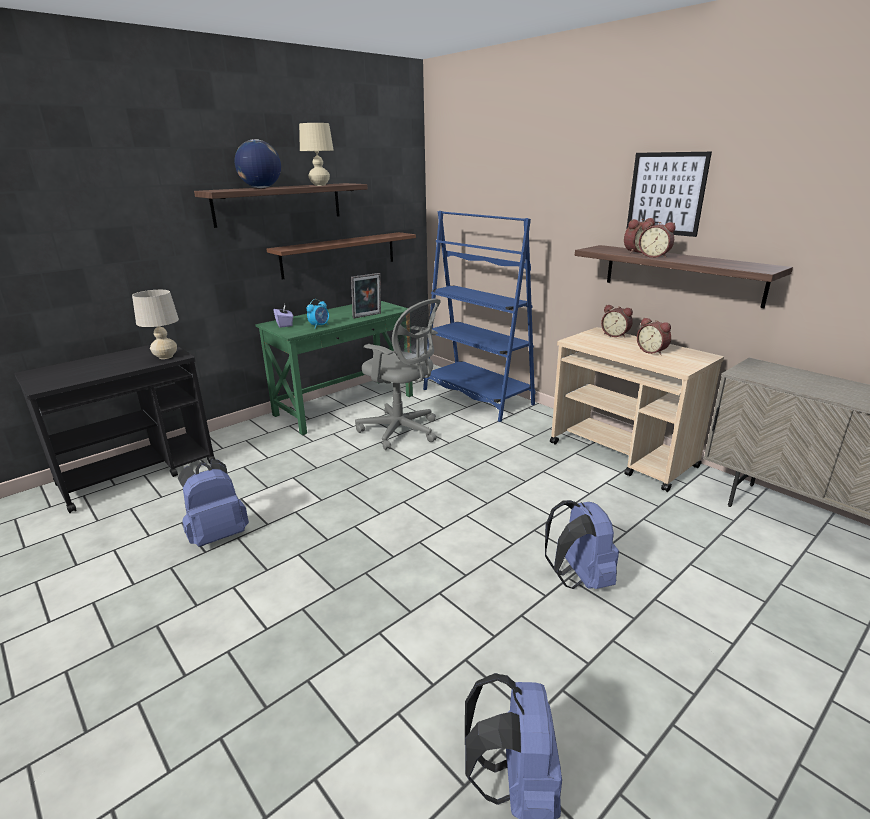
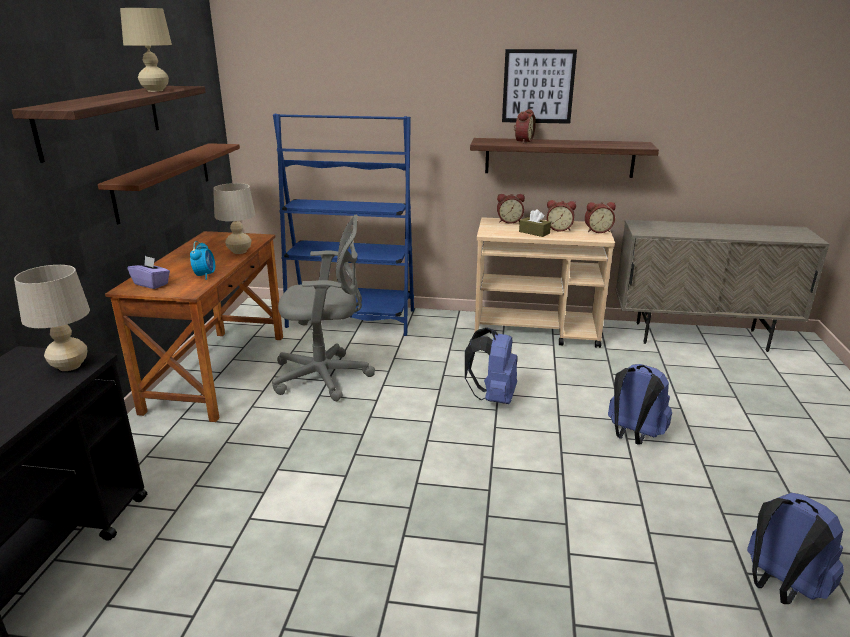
camera: 40 degrees left, 0 degrees up
(218, 534) = (285, 566): blue backpack -> blue backpack (493, 397)
(261, 188) = (98, 99): globe -> none
(344, 405) = (217, 372): green desk -> brown desk
(368, 316) = (239, 251): picture frame -> beige table lamp
(619, 349) = (534, 232): none -> brown tissue box
(654, 256) = (547, 143): alarm clock -> alarm clock (597, 231)

